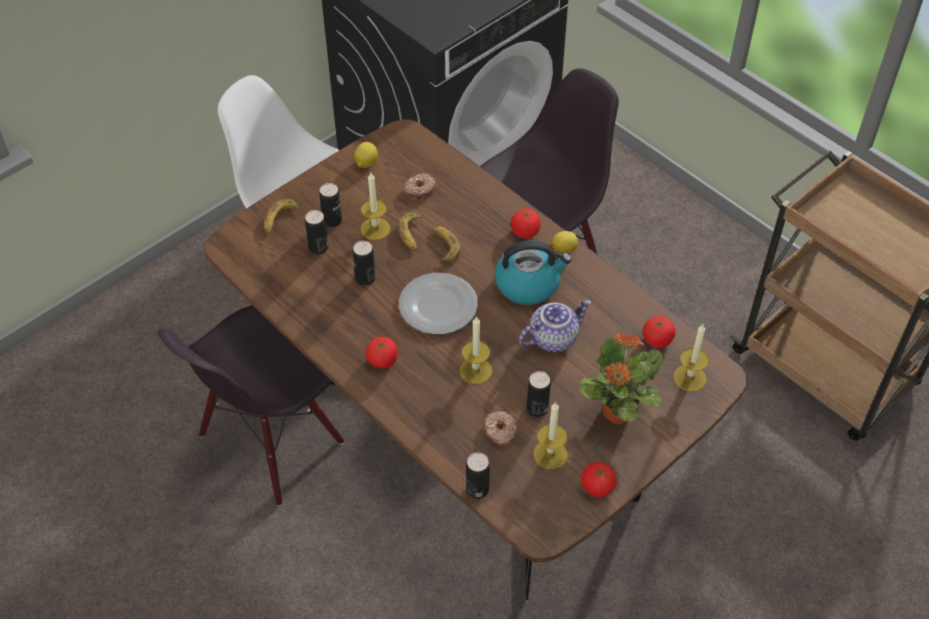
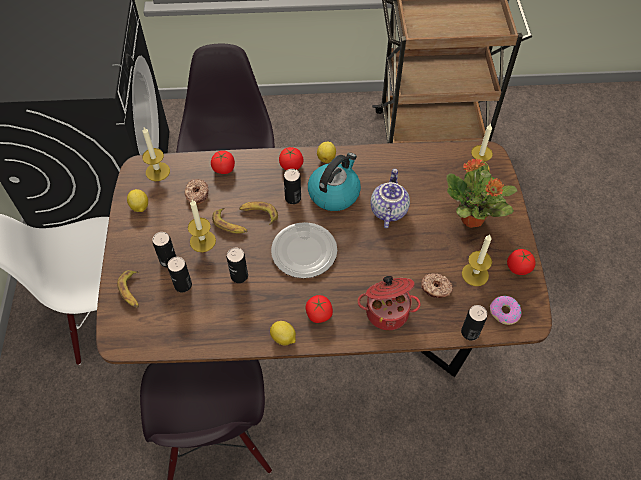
camera: 50 degrees left, 5 degrees up
(333, 352) = (283, 338): none -> lemon
(436, 409) = (387, 311): none -> cooking pot
(475, 371) = (376, 268): candle -> candle (157, 171)
(529, 505) = (504, 312): none -> donut
(537, 408) = (434, 256): can -> can (293, 198)
(657, 340) = (436, 163): tomato -> tomato (224, 168)

